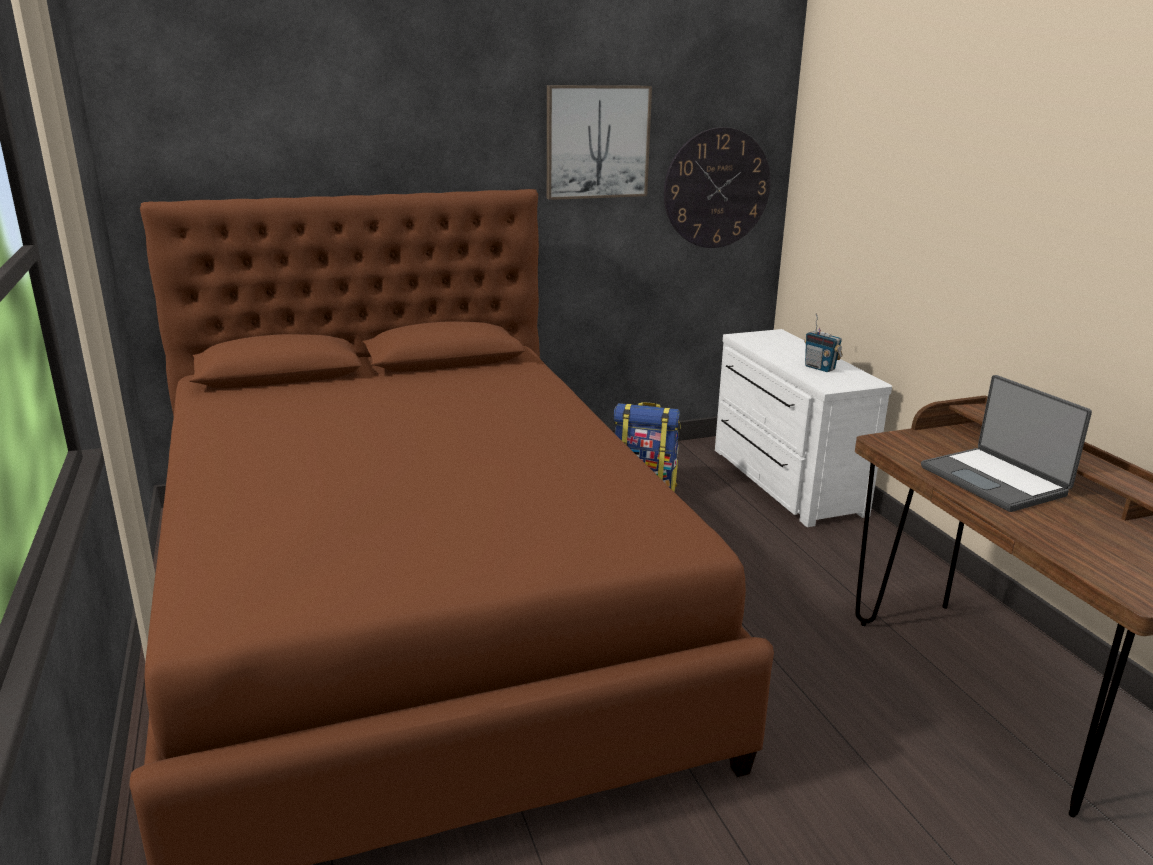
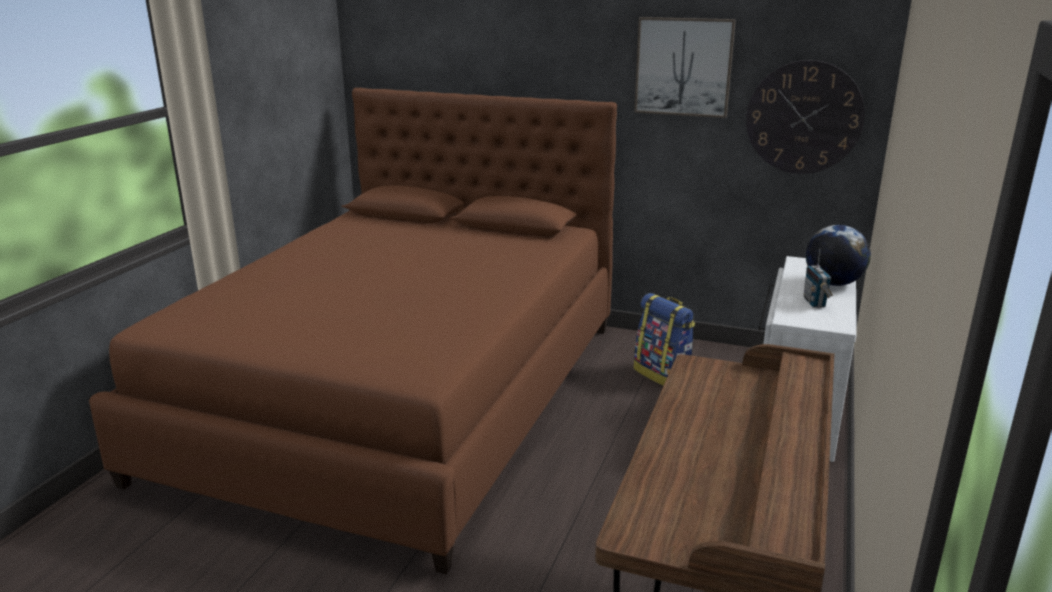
camera: 40 degrees right, 0 degrees up
(800, 349) = (833, 283): none -> globe
(995, 481) = (716, 421): laptop -> none

